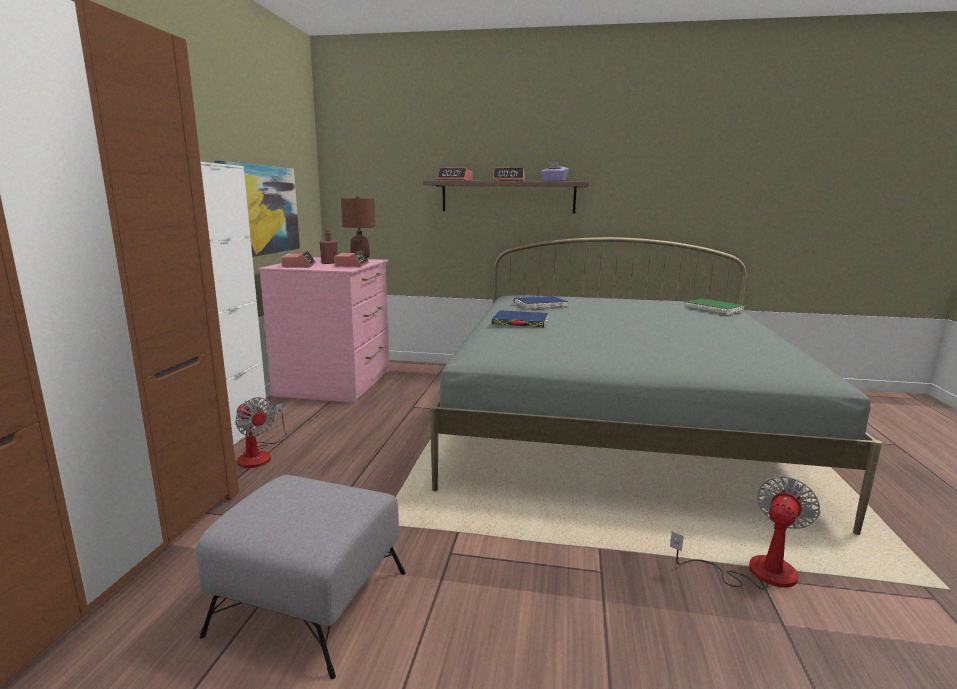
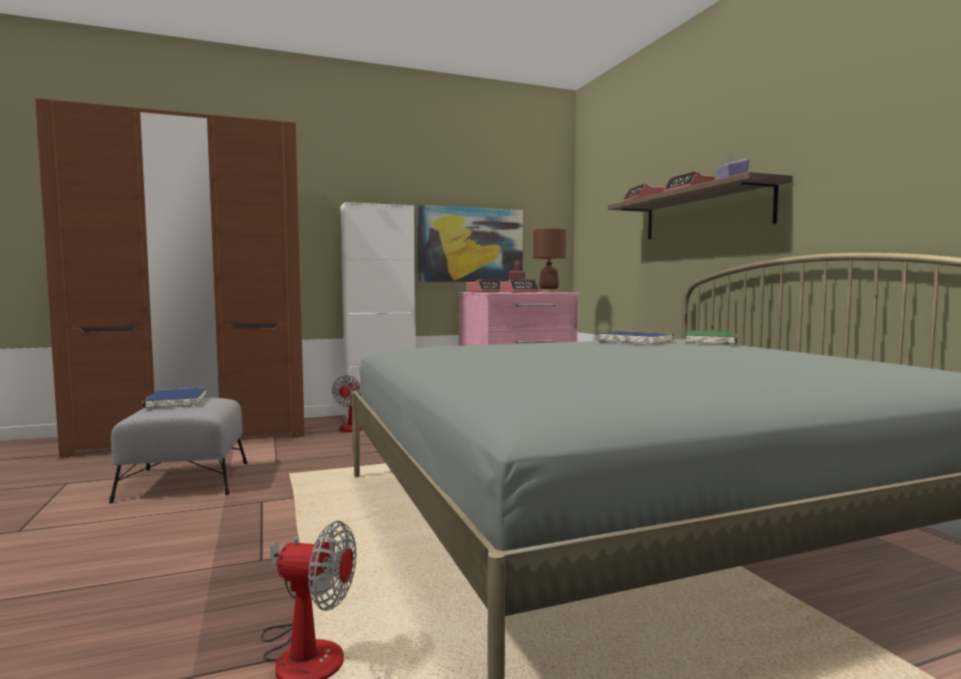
camera: 60 degrees right, 10 degrees down
(520, 322) = (530, 343): blue book -> blue book (176, 401)
(713, 309) = (877, 370): green book -> green book (710, 341)

